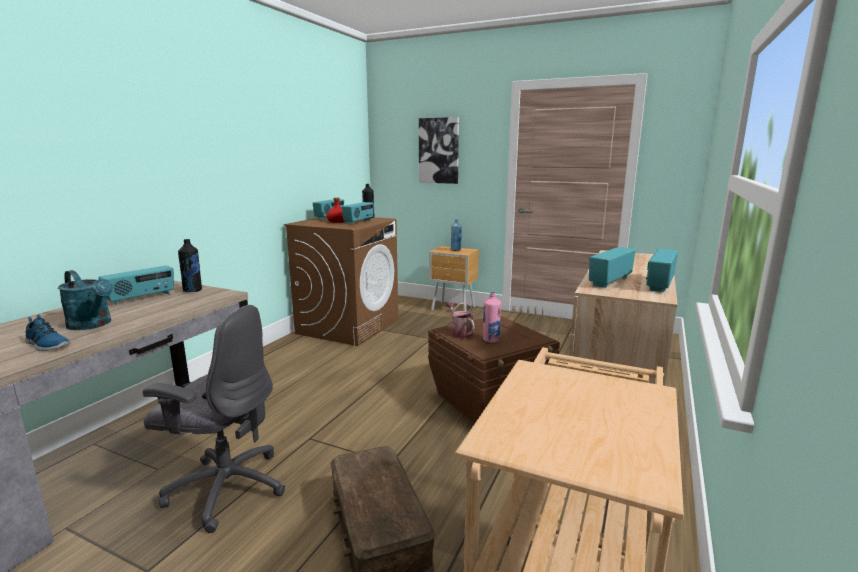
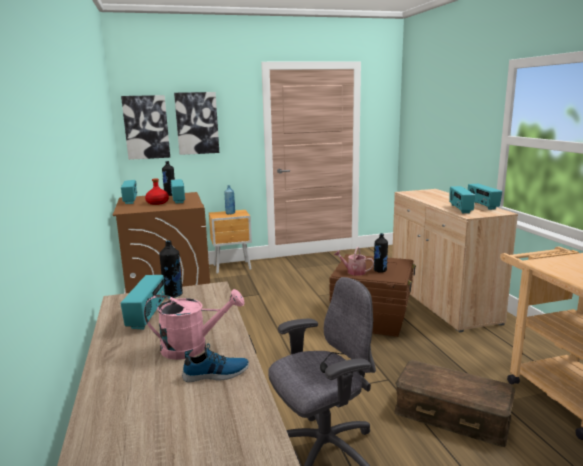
camera: 40 degrees left, 0 degrees up
(93, 325) = (193, 347): turquoise watering can -> pink watering can
(394, 153) = (146, 127): none -> picture
(491, 340) = (380, 270): pink bottle -> black bottle

